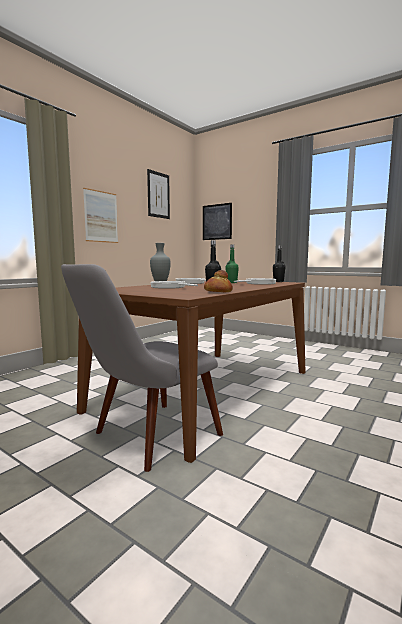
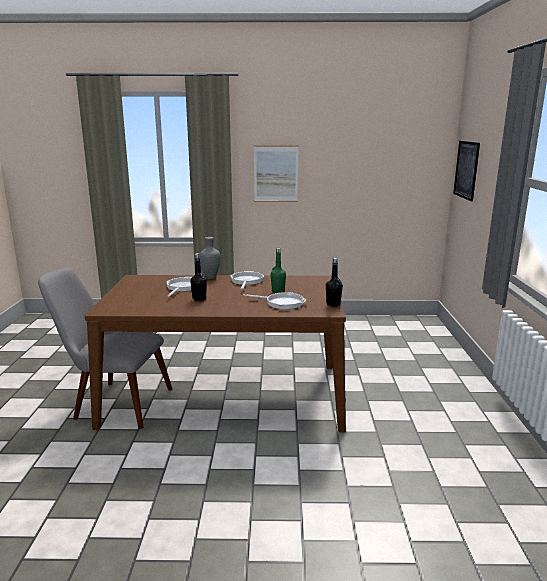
camera: 55 degrees right, 10 degrees up
(158, 195) = (372, 134): picture -> none
(217, 291) = (155, 309): bread -> none

